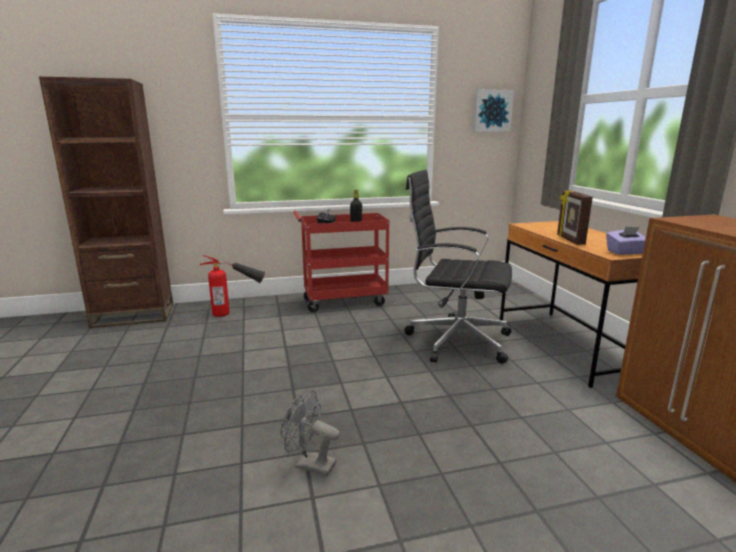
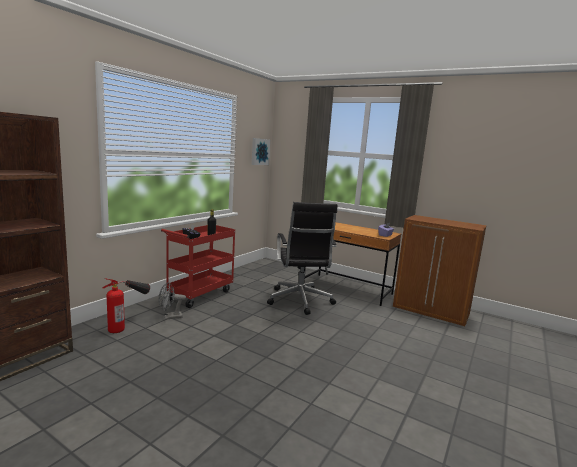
camera: 45 degrees left, 5 degrees down
(309, 464) = (340, 386): grey fan -> grey fan (170, 317)
(455, 340) = (300, 301): black office chair -> black office chair turned 75 degrees counterclockwise
(569, 240) = (354, 231): picture frame -> none

